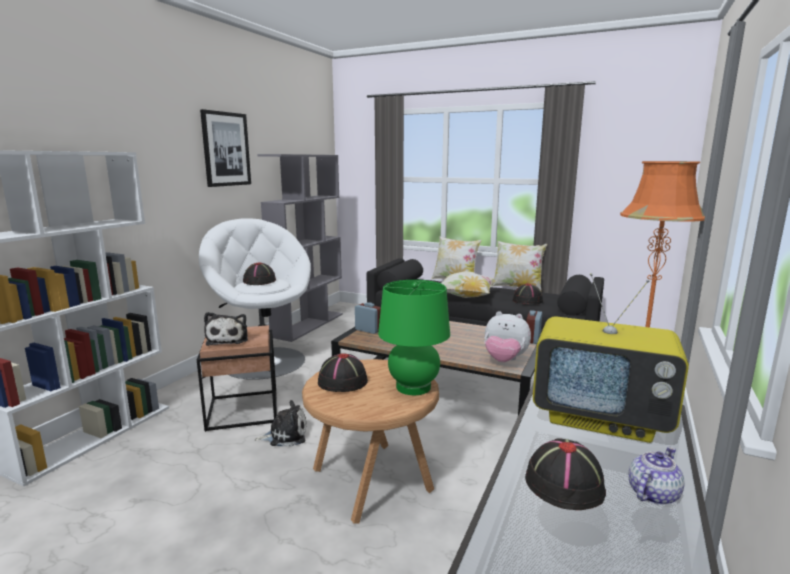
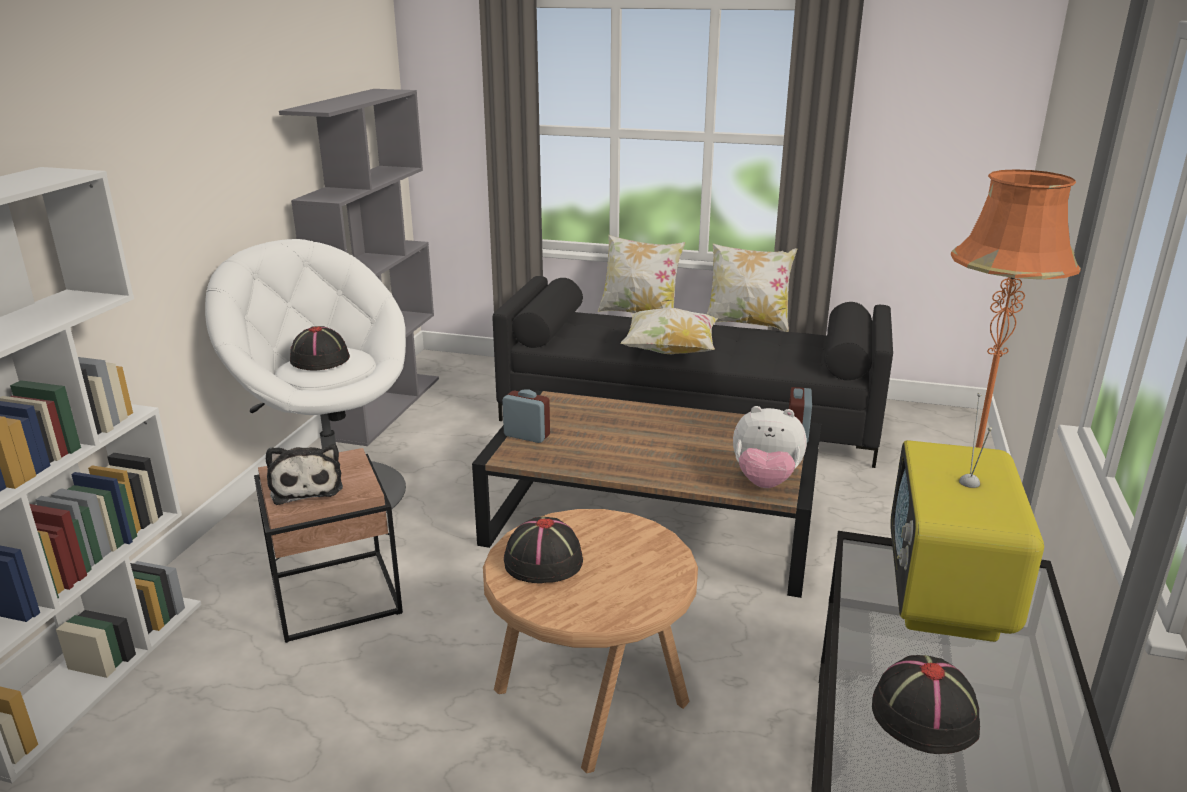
camera: 10 degrees left, 10 degrees up
(226, 149) = (226, 111): picture -> none
(285, 435) = (426, 634): plush toy -> none
(413, 387) = (657, 561): green table lamp -> none
(527, 300) = (772, 354): black hat -> none
(601, 419) = (946, 597): television -> television turned 90 degrees clockwise
(652, 494) = (1035, 715): teapot -> none

